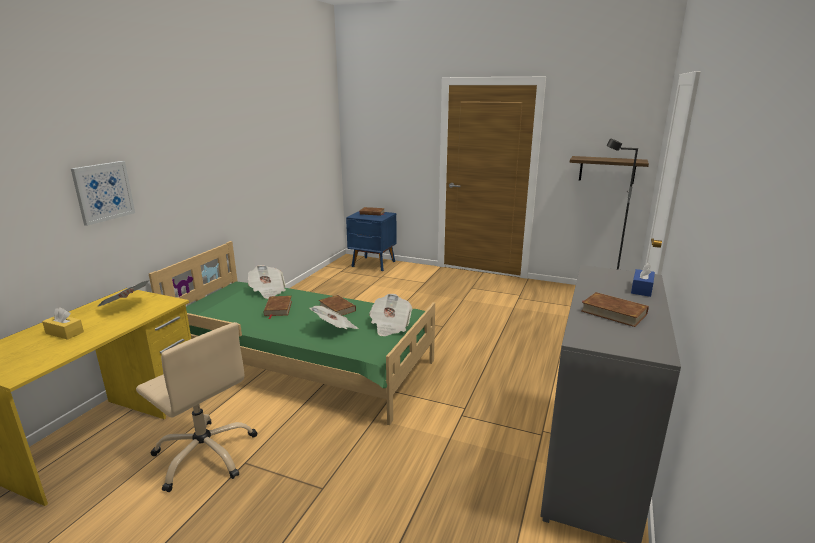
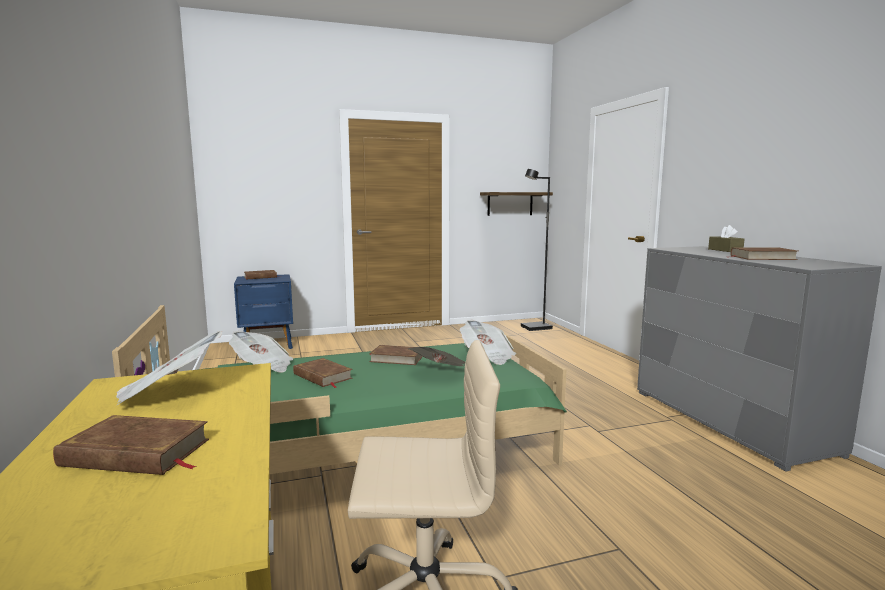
camera: 40 degrees left, 10 degrees down
(64, 333) = (136, 453): yellow tissue box -> brown book
(103, 192) = (57, 173): picture -> none
(641, 289) = (725, 250): blue tissue box -> brown tissue box

